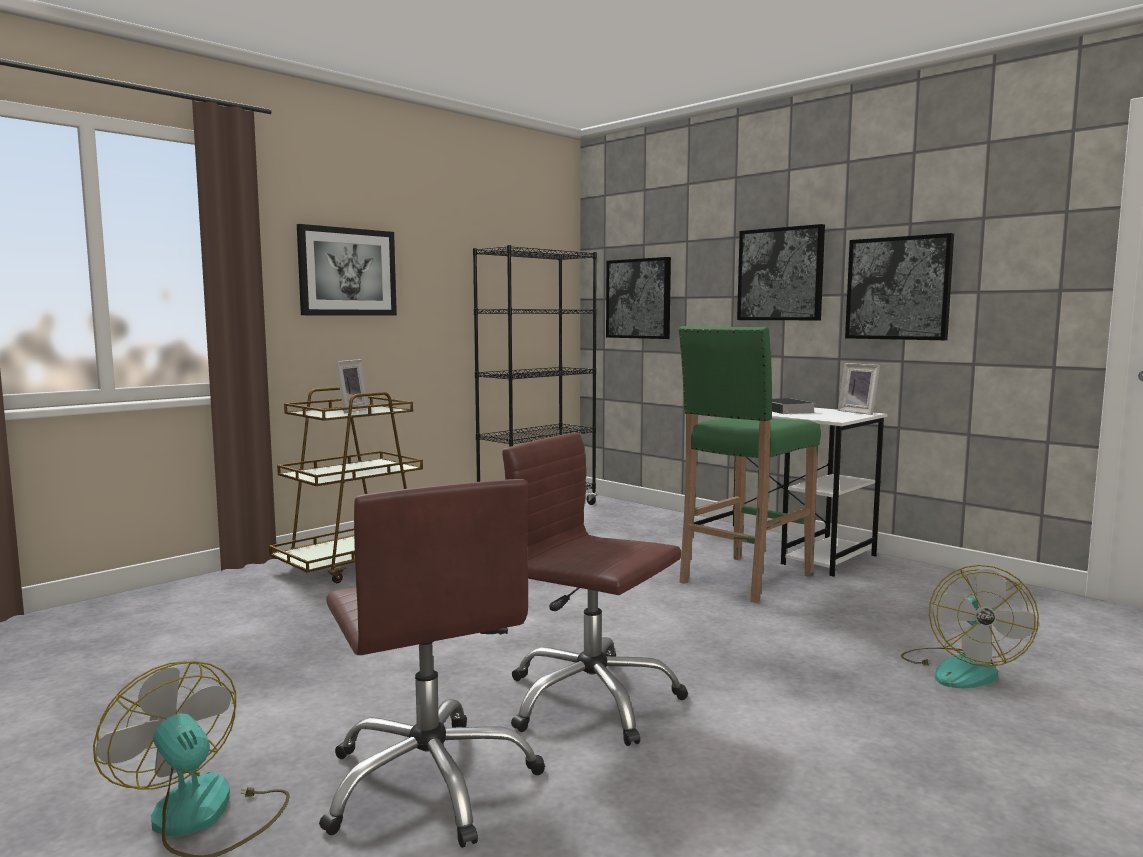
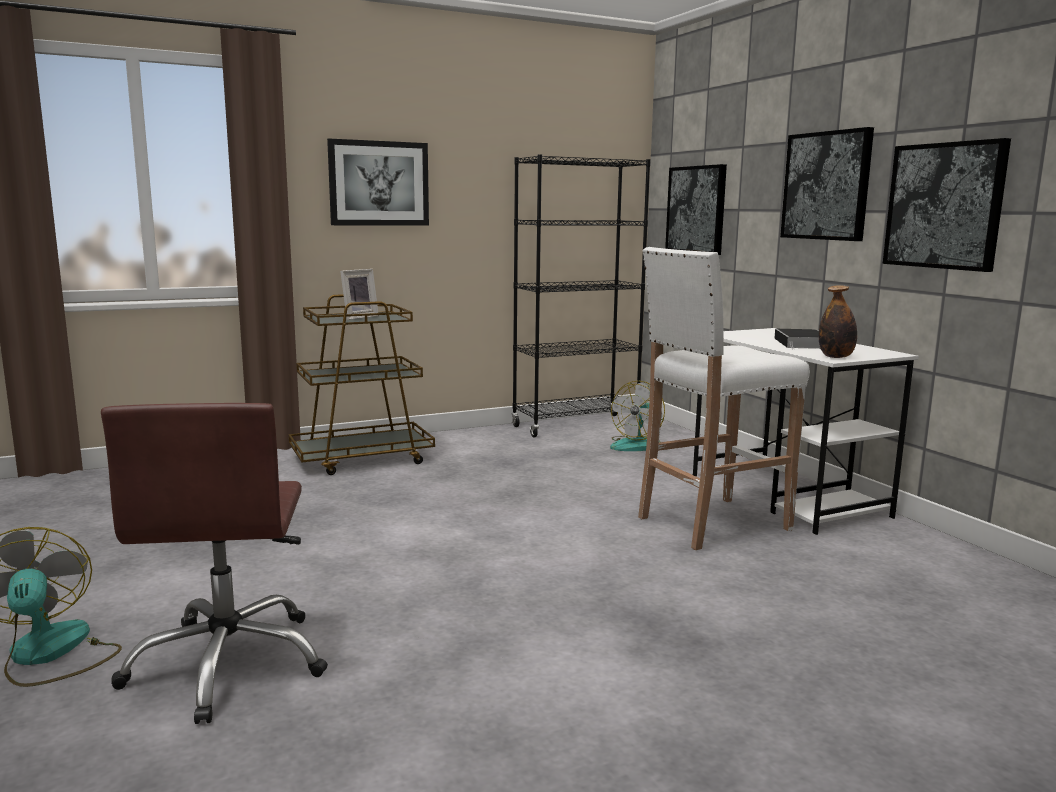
camera: 20 degrees right, 5 degrees up
(591, 700) = (430, 619): brown office chair -> none
(744, 579) = (710, 524): green stool -> white stool
(834, 418) = (836, 357): none -> bottle
(859, 412) = (886, 351): picture frame -> none
(961, 669) = (851, 661): fan -> fan (636, 445)

